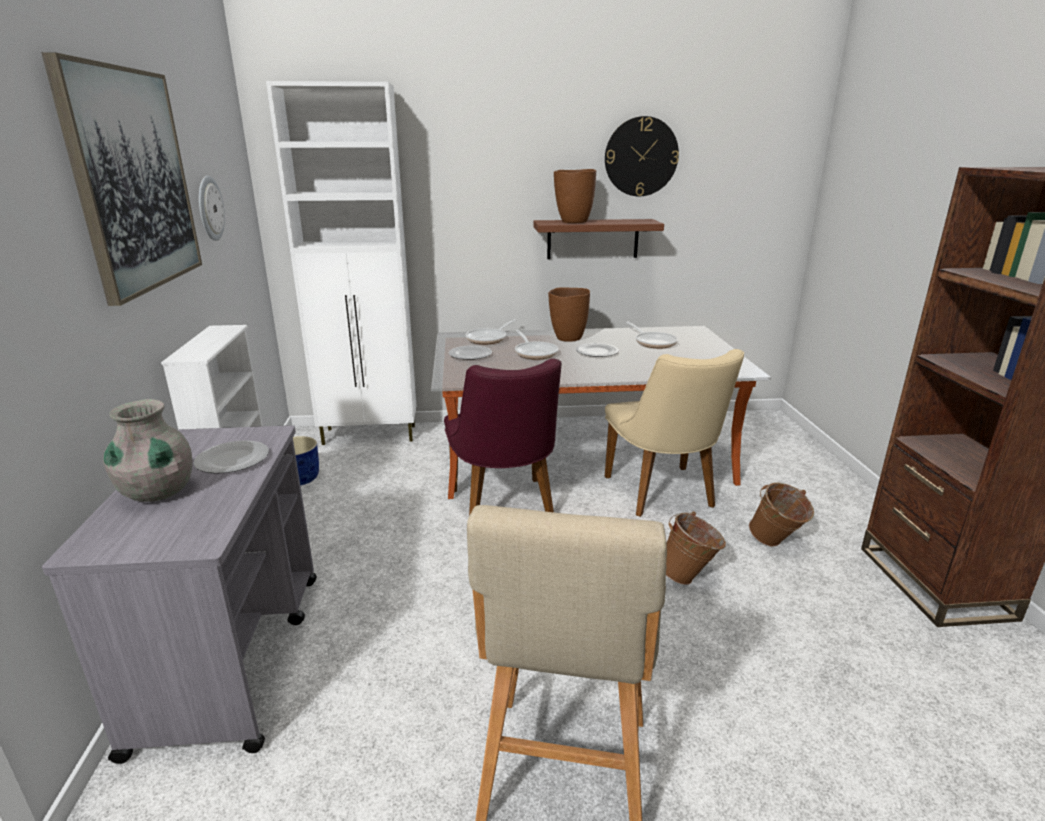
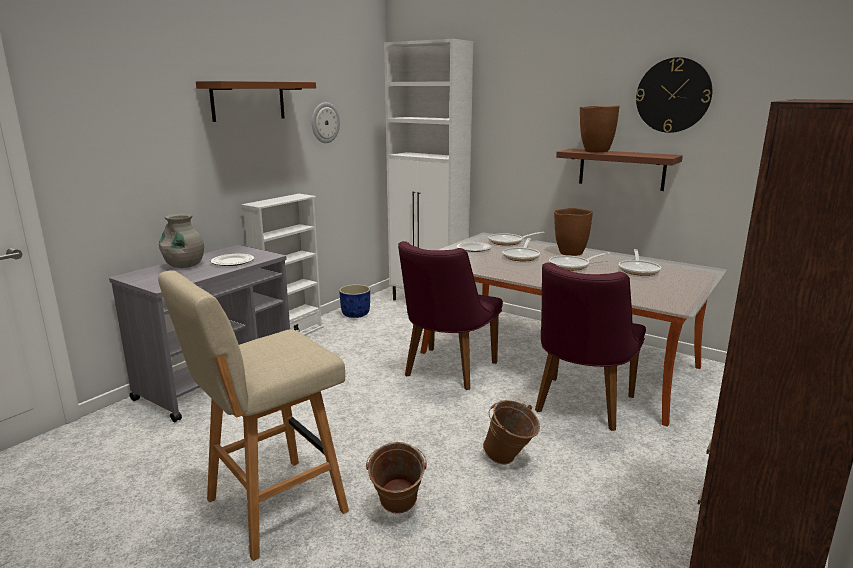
camera: 40 degrees right, 5 degrees down
(133, 180) = (248, 101): picture -> brown shelf
(597, 352) = (572, 266): plate -> frying pan
(664, 496) = (580, 407): beige chair -> purple chair
(776, 544) = (625, 476): brown bucket -> brown bucket (397, 511)

